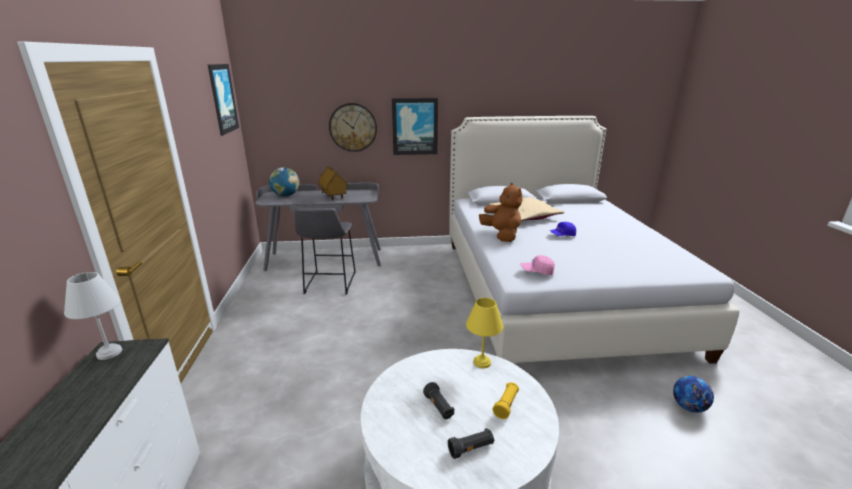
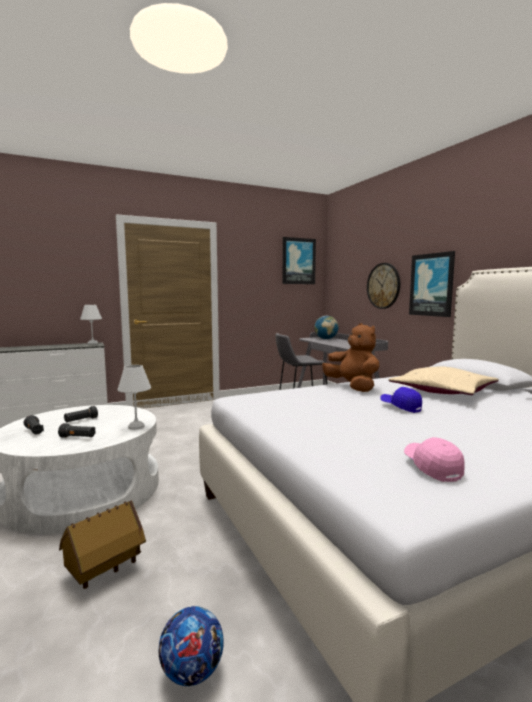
camera: 70 degrees right, 15 degrees down
(334, 196) = (345, 344): toy house -> toy house (105, 570)
(481, 362) = (137, 426): yellow table lamp -> white table lamp
(501, 235) = (352, 387): brown plush toy -> brown plush toy turned 75 degrees counterclockwise
(506, 405) = (78, 437): yellow flashlight -> black flashlight
(537, 271) = (262, 400): pink cap -> pink cap (432, 468)

